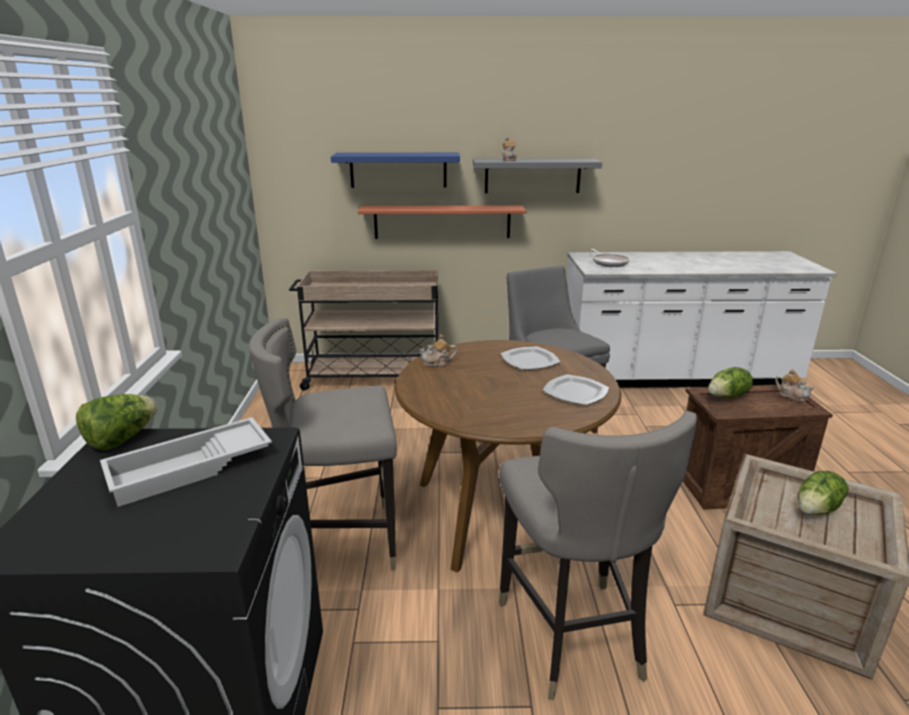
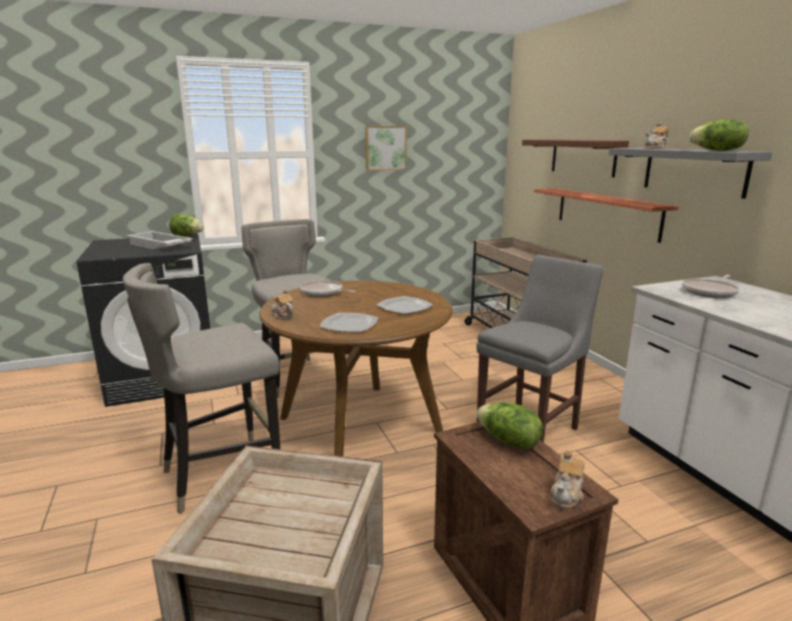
camera: 70 degrees right, 5 degrees down
(187, 186) = (385, 148): none -> picture
(398, 170) = (583, 157): blue shelf -> brown shelf
(438, 363) = (372, 286): teapot -> teapot (282, 316)
(444, 392) = (323, 293): none -> frying pan
(817, 509) = (295, 520): lettuce -> lettuce (717, 150)

